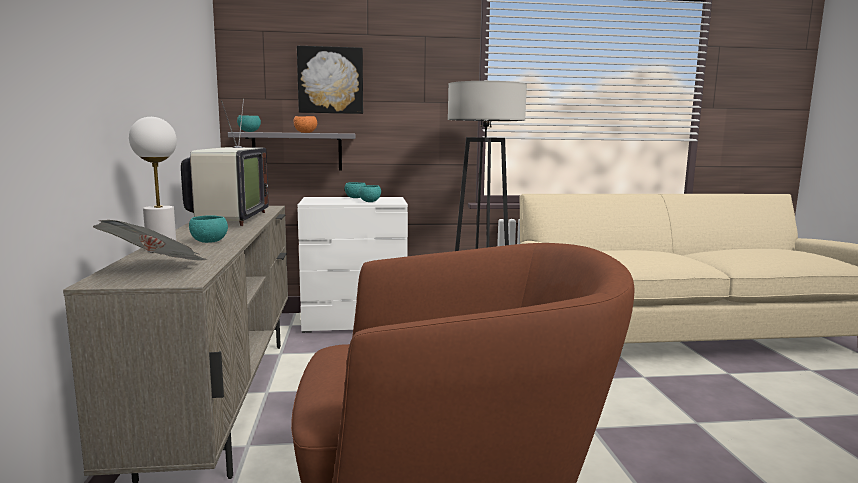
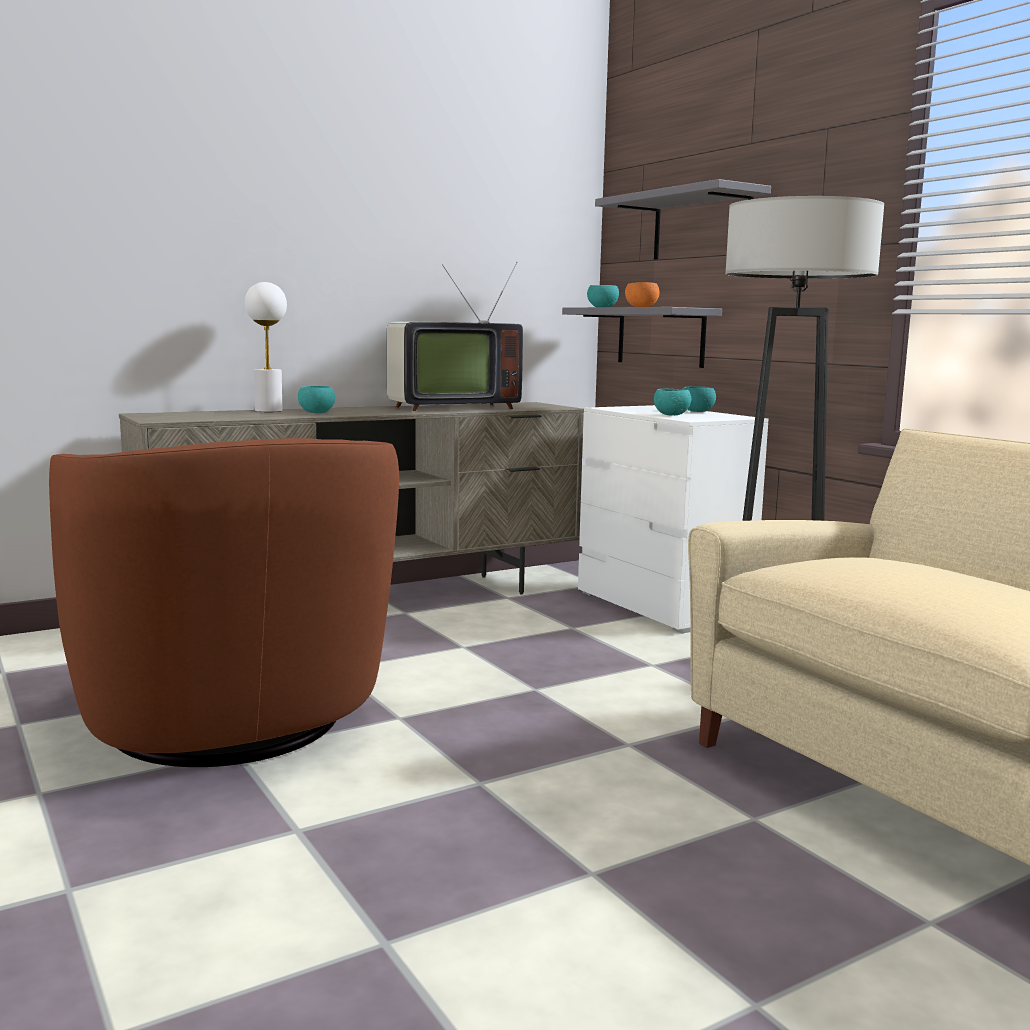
camera: 65 degrees right, 0 degrees up
(157, 269) = (191, 415): newspaper -> none
(330, 80) = (701, 226): picture -> grey shelf

